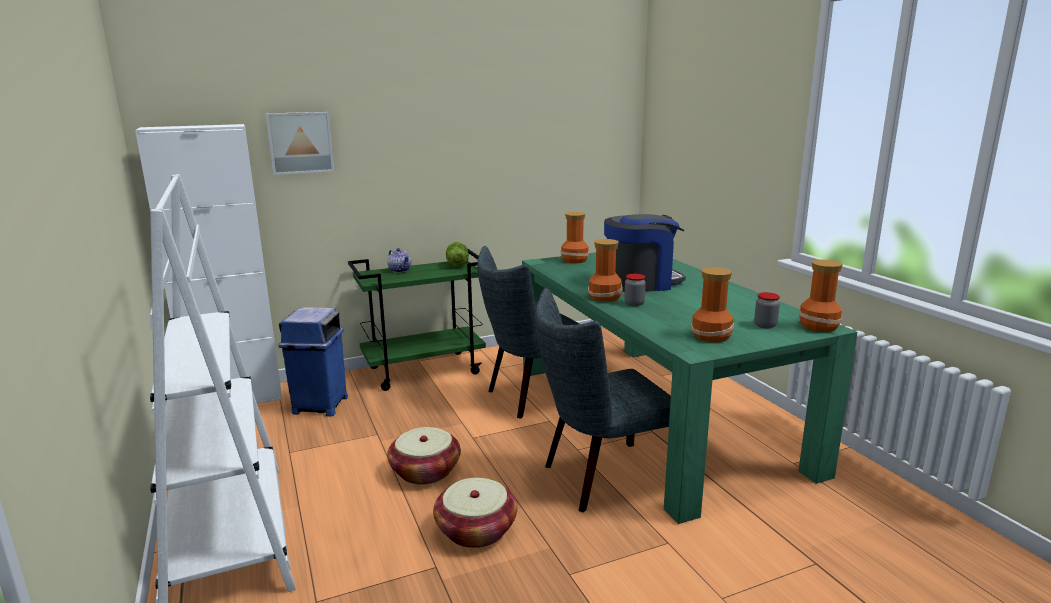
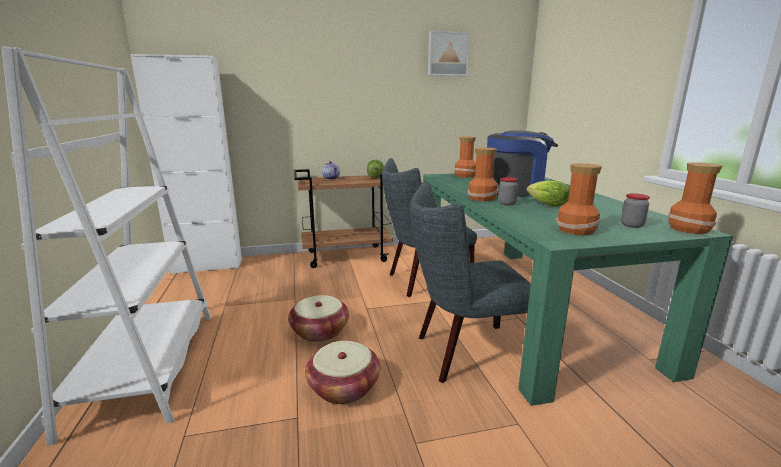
camera: 10 degrees right, 0 degrees up
(300, 142) = (260, 76): picture -> picture (447, 54)
(320, 406) = (262, 274): blue trash can -> none
(425, 370) = (347, 256): green cart -> brown cart
(678, 302) = (547, 204): none -> lettuce

